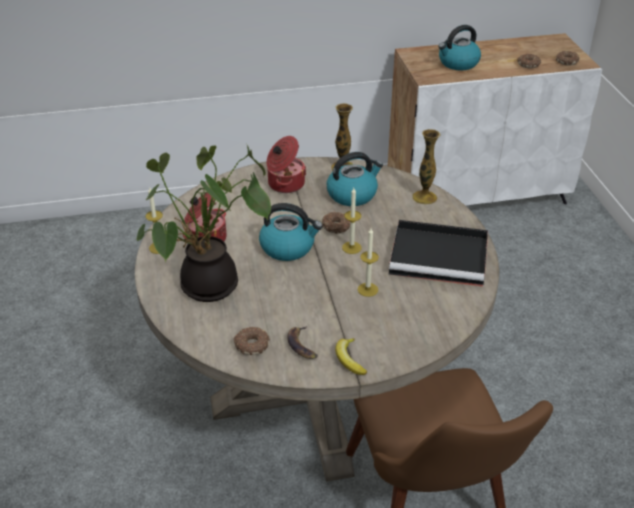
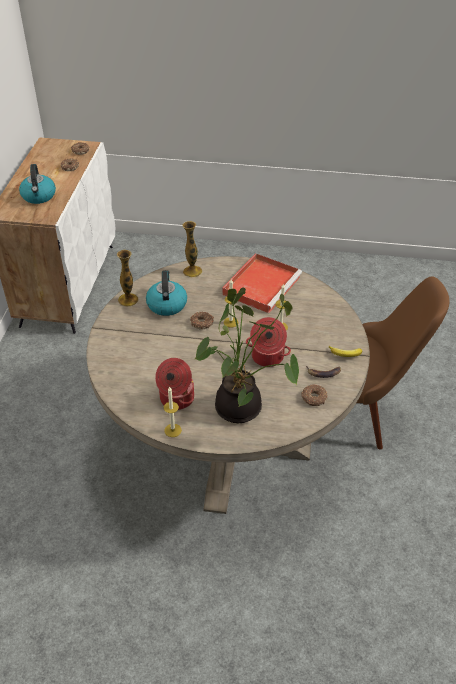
camera: 70 degrees left, 5 degrees up
(285, 184) = (129, 336): cooking pot -> cooking pot (267, 357)
(288, 247) = (213, 354): kettle -> none
(441, 256) = (262, 284): black tray -> red tray

